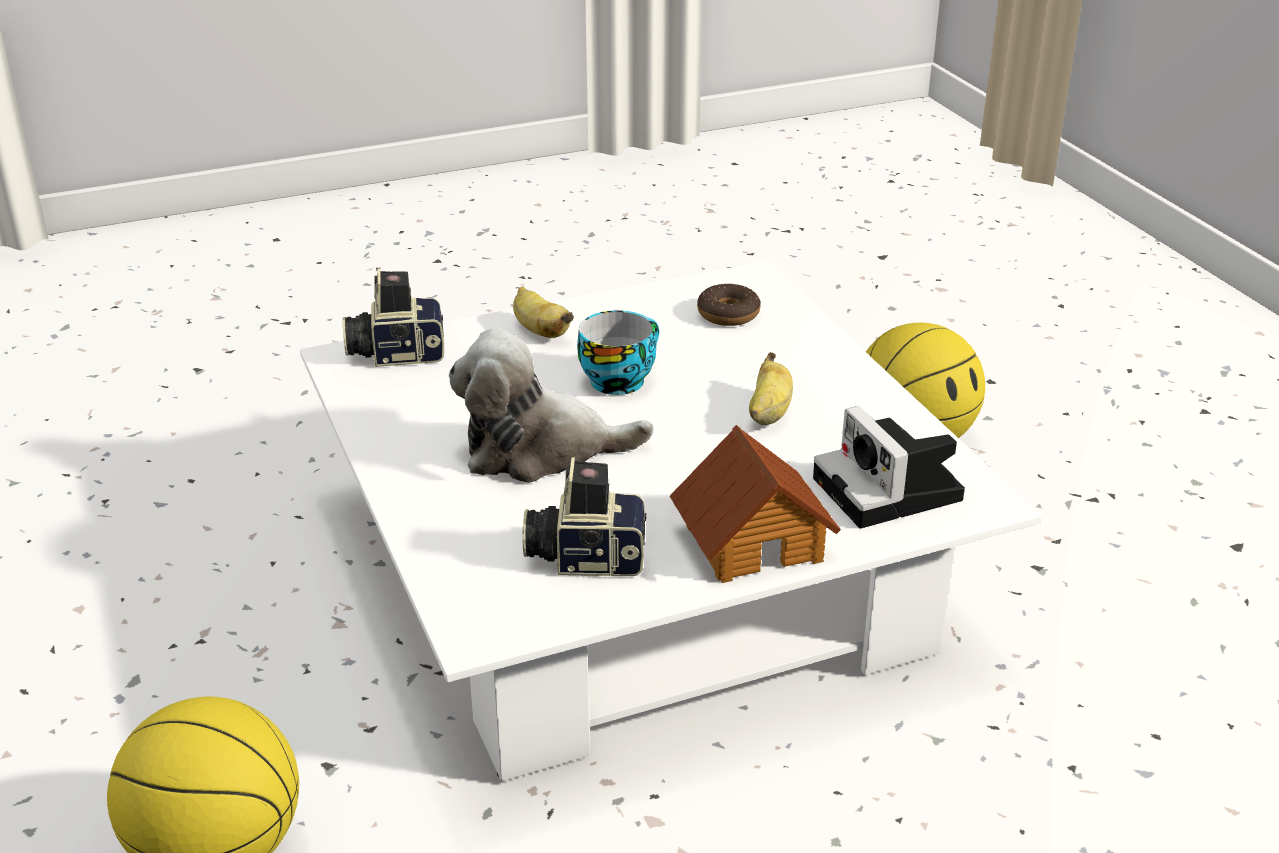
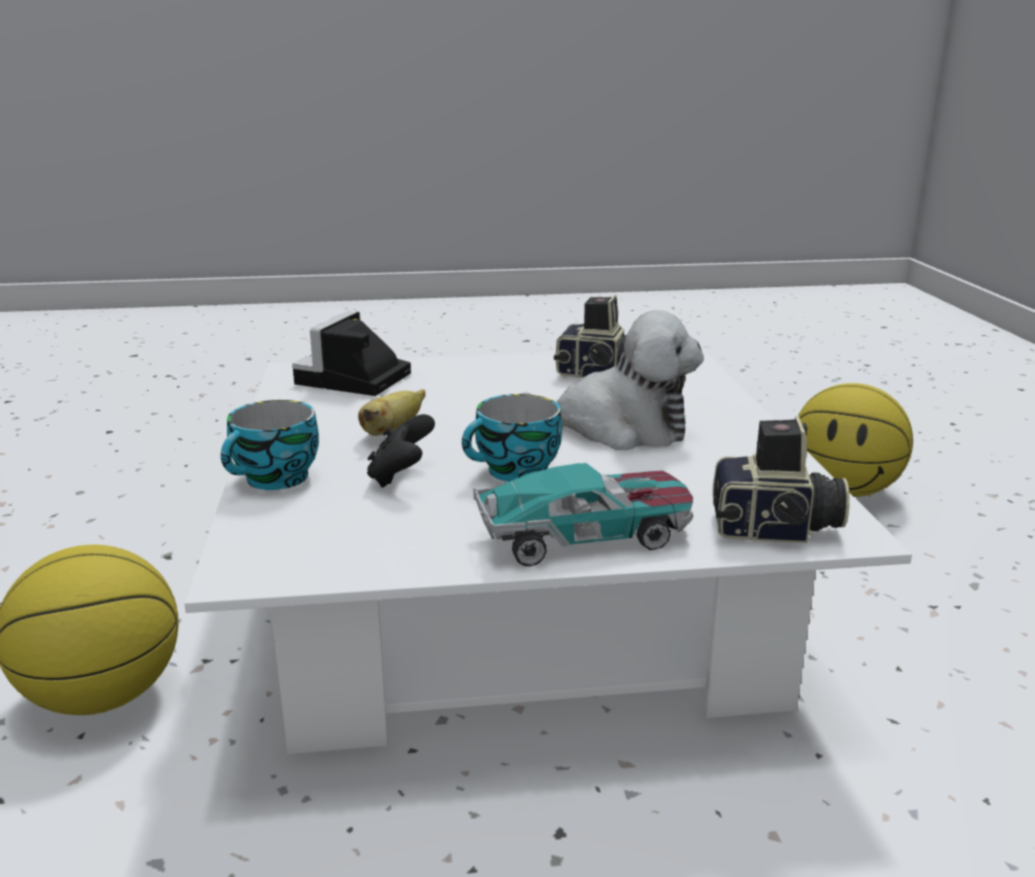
camera: 165 degrees left, 10 degrees down
(539, 330) = (586, 534): banana -> toy car
(713, 361) = (401, 476): none -> black game controller
(728, 314) = (332, 525): donut -> none
(752, 541) = (478, 370): toy house -> none
(813, 344) = (275, 480): none -> cup
(892, 492) = (352, 380): camera -> camera turned 150 degrees counterclockwise

